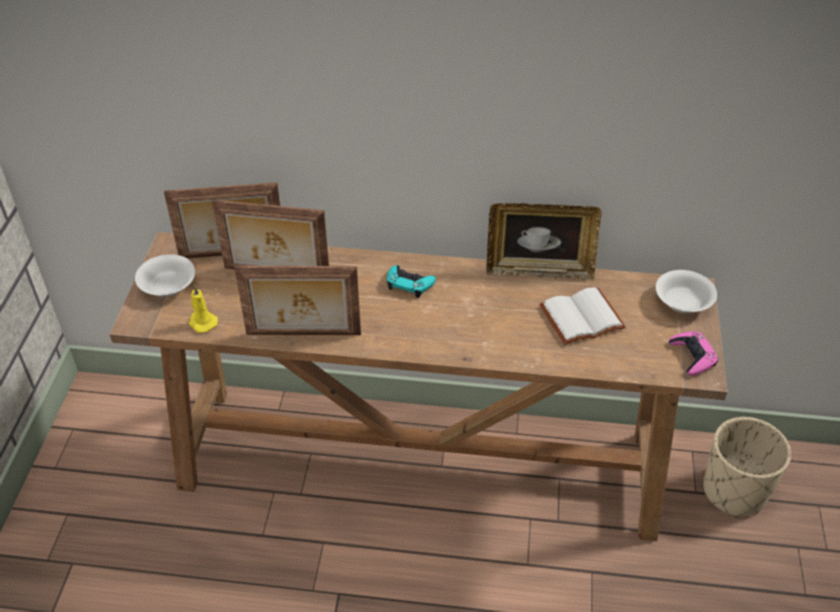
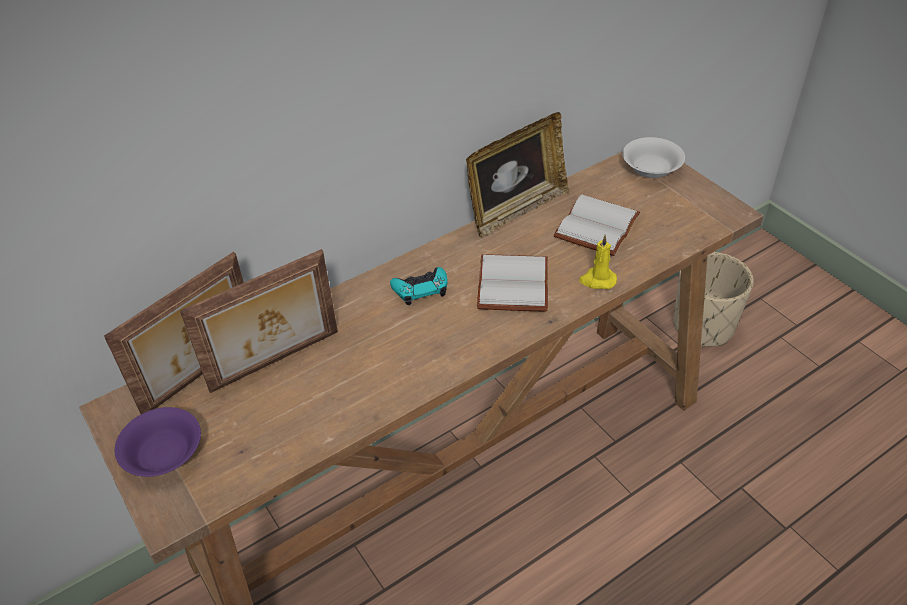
camera: 40 degrees left, 0 degrees up
(167, 286) = (163, 454): white bowl -> purple bowl
(202, 322) = (252, 464): yellow candle -> yellow candle (597, 280)
(303, 335) = (378, 402): picture frame -> none
(472, 321) = (515, 285): none -> white book
(692, 356) = (709, 205): pink game controller -> none

